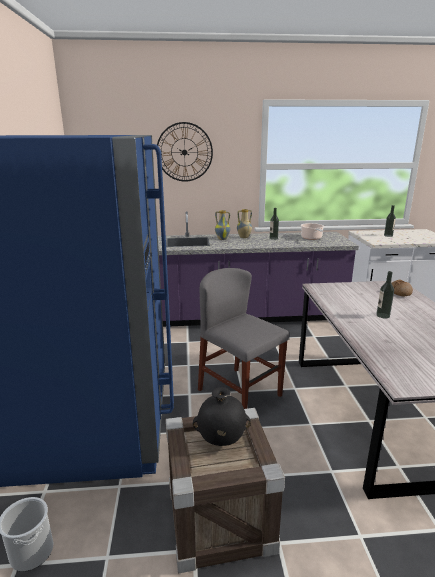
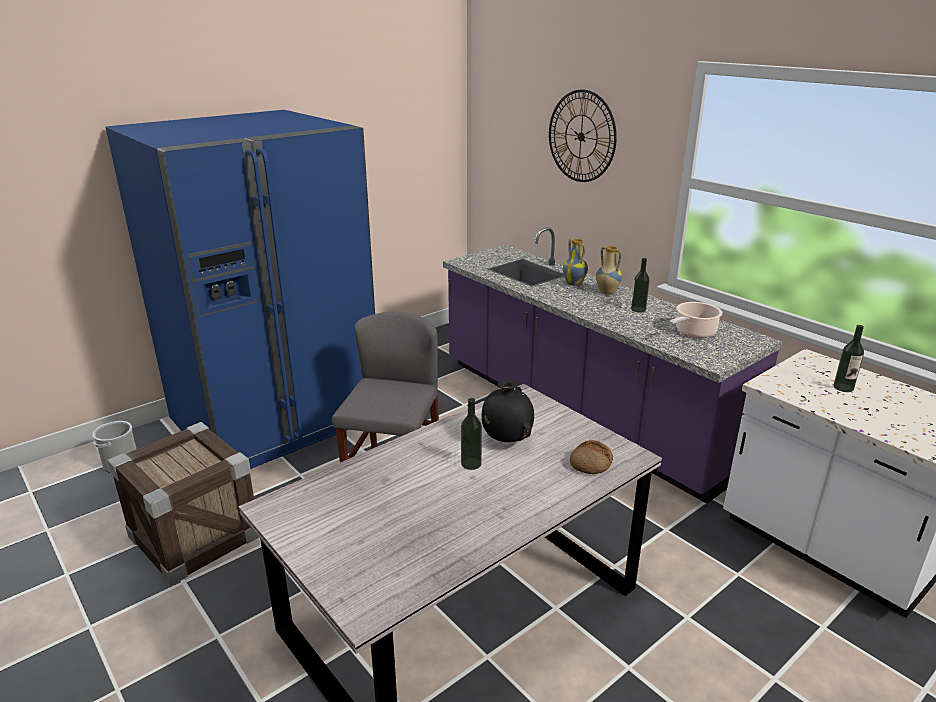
camera: 55 degrees right, 5 degrees up
(221, 440) = (192, 460): black vase -> black vase (506, 440)

